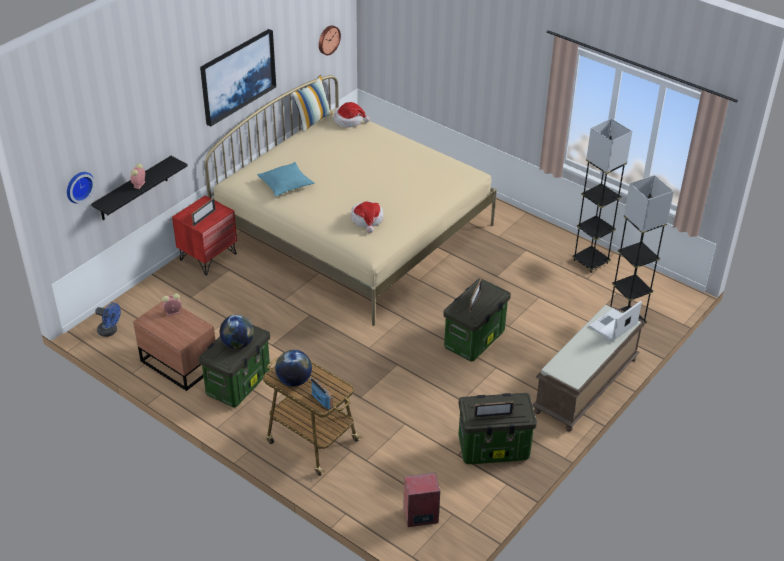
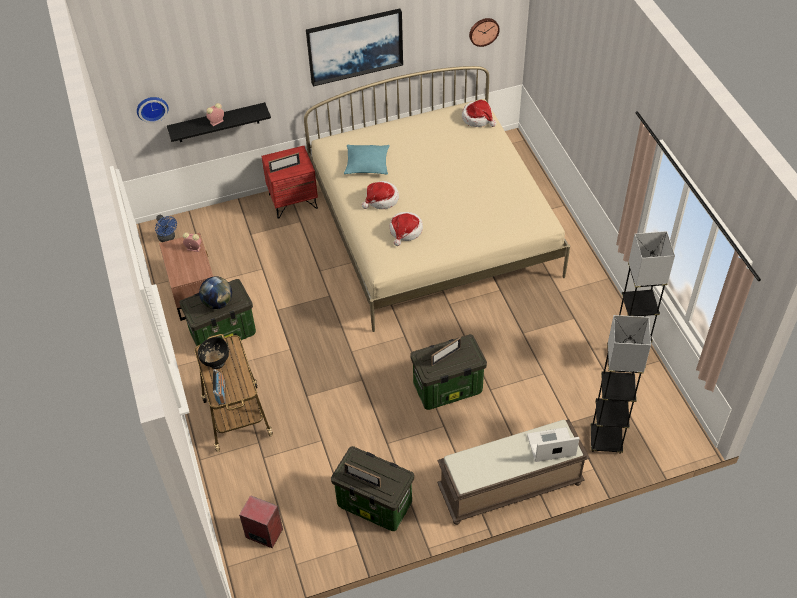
camera: 35 degrees right, 10 degrees up
(294, 381) = (216, 363): globe -> black bowl
(313, 120) = (446, 105): pillow -> none
(324, 205) = (381, 200): none -> hat

